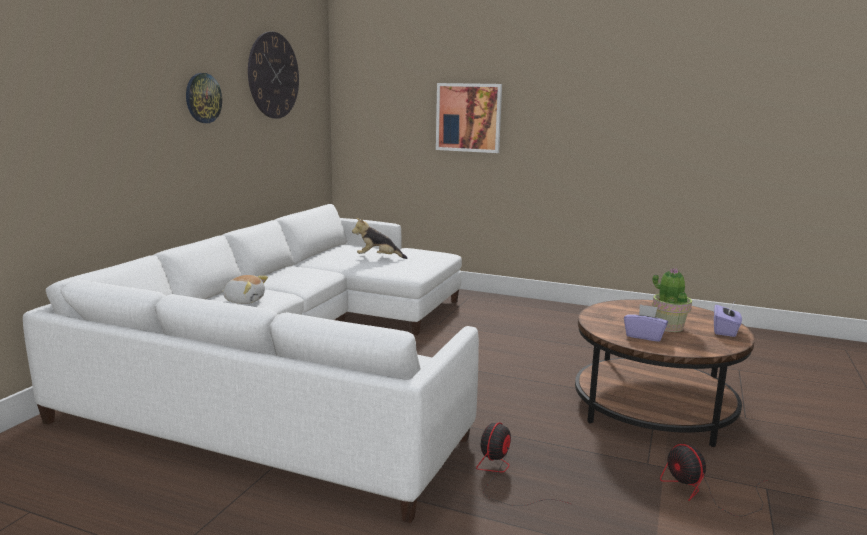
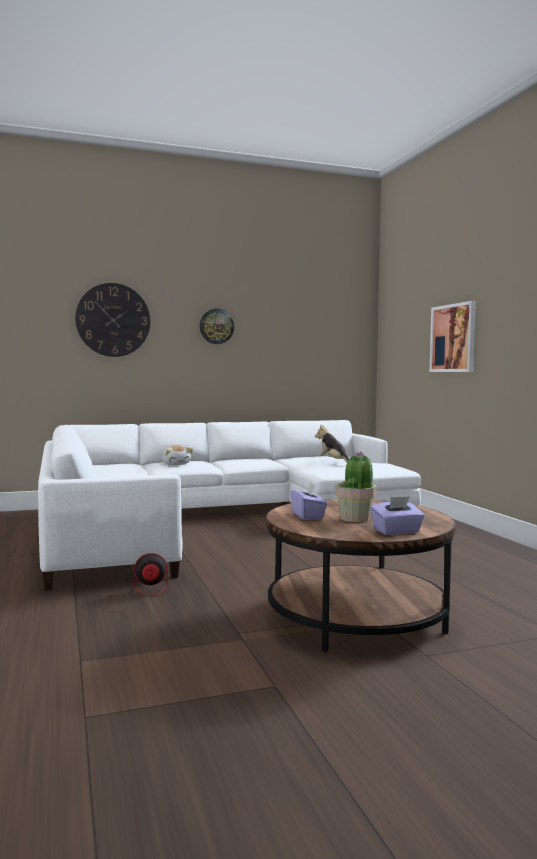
camera: 50 degrees right, 10 degrees down
(273, 75) = (298, 312): wall clock -> wall clock (113, 320)
(705, 493) = (220, 662): fan -> none

